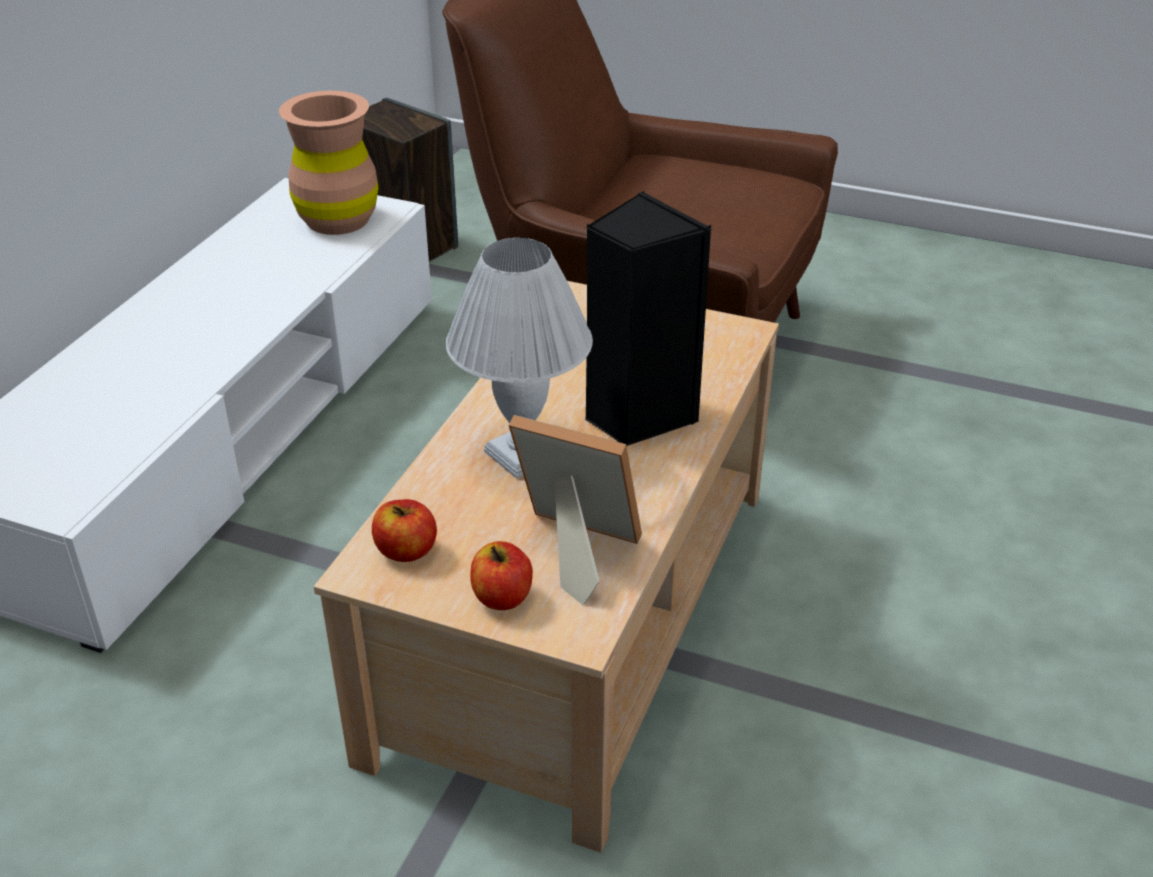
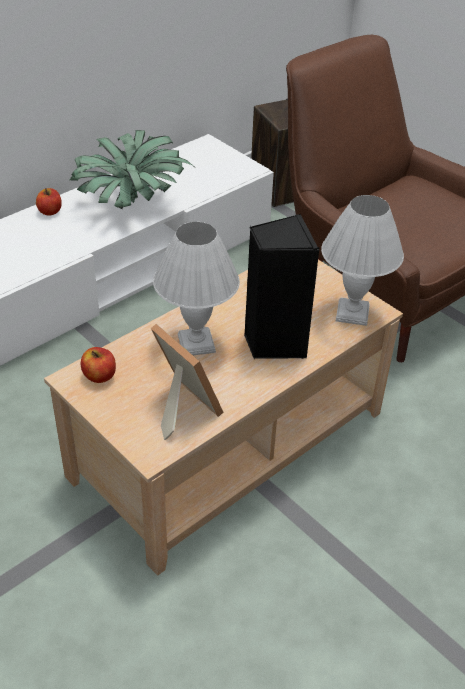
camera: 25 degrees right, 5 degrees up
(233, 305) = (131, 204): none -> potted plant
(338, 220) = (219, 168): brown vase -> none
(502, 597) = (128, 419): apple -> apple (50, 211)
(711, 343) = (352, 312): none -> white table lamp

